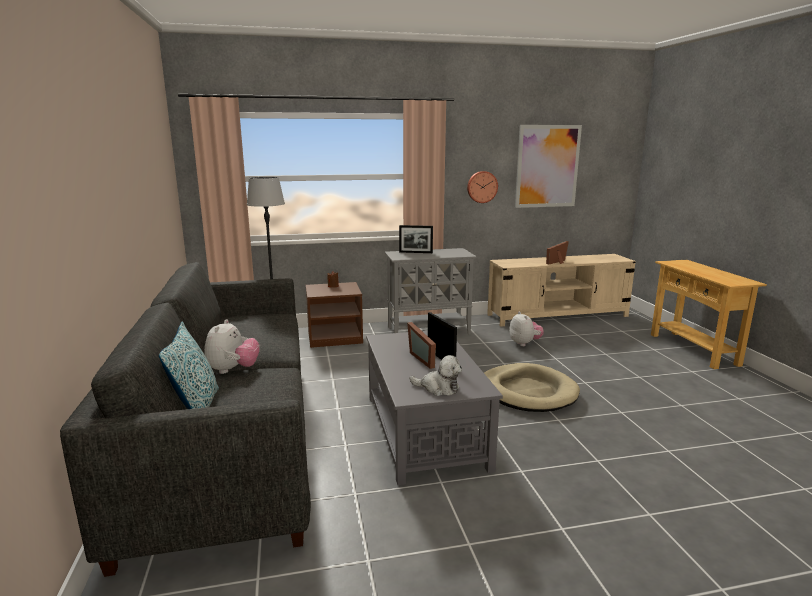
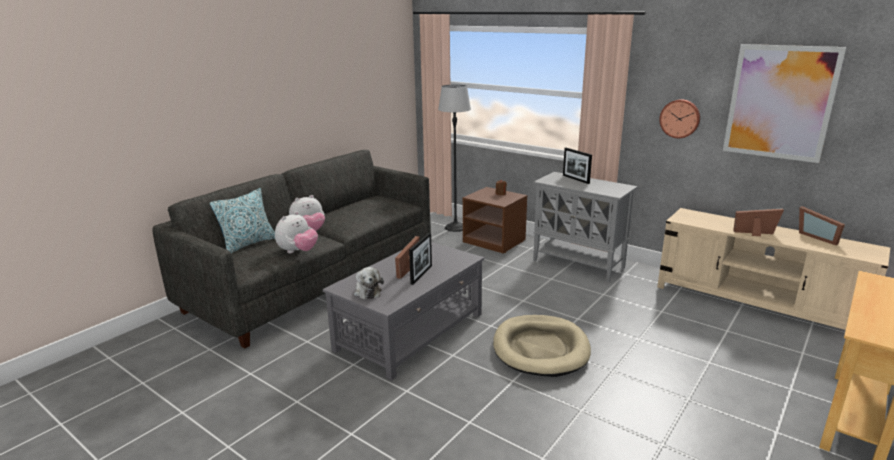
camera: 50 degrees right, 5 degrees up
(524, 343) = (642, 312): plush toy -> plush toy (298, 251)
(582, 256) = (818, 237): none -> picture frame

